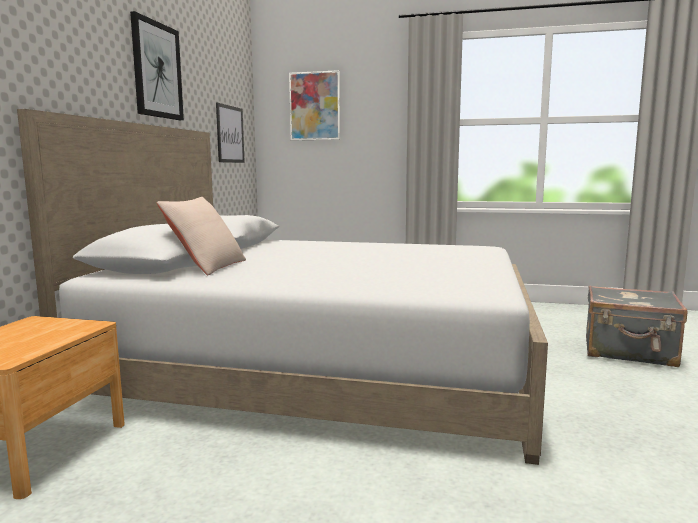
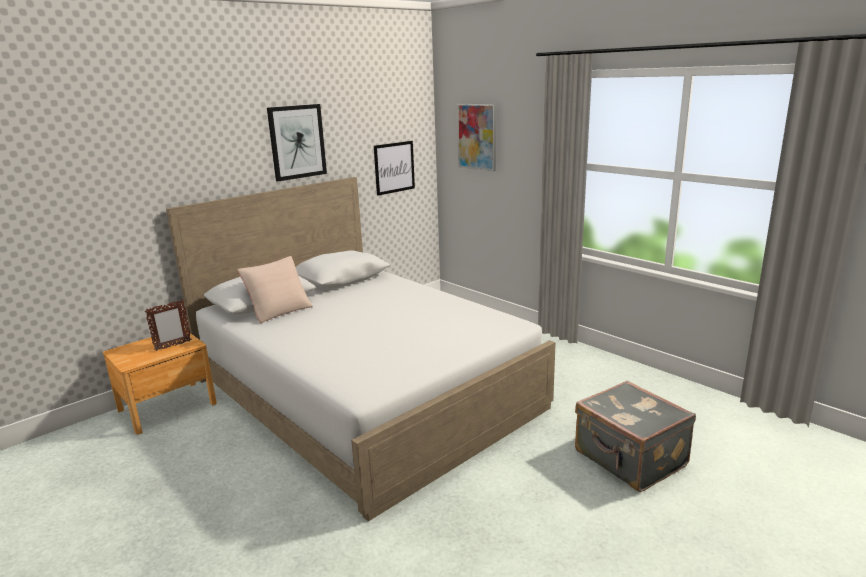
camera: 35 degrees right, 10 degrees up
(55, 331) = (173, 346): none -> picture frame

